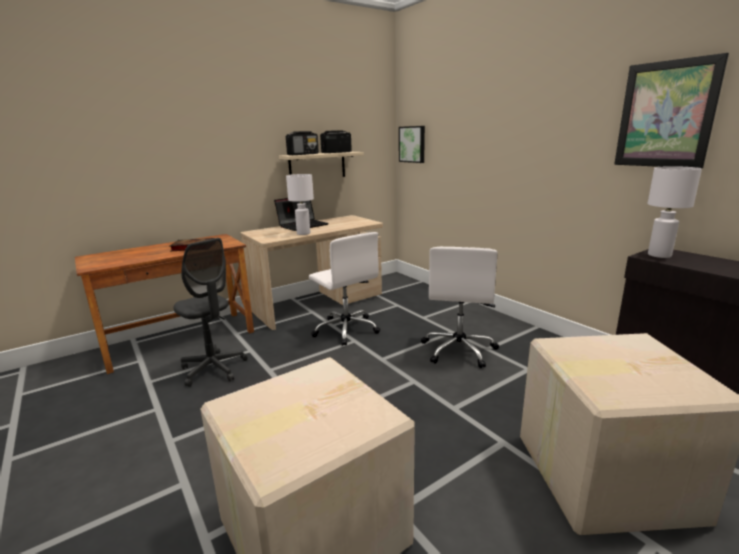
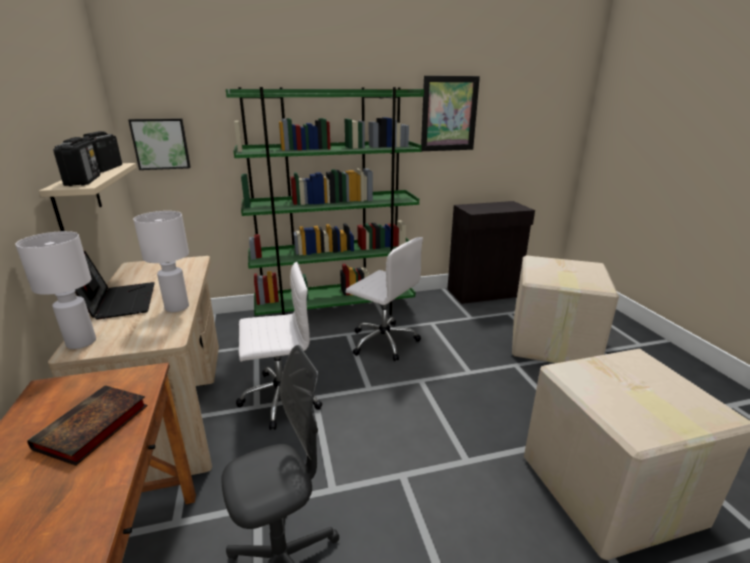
camera: 70 degrees left, 5 degrees up
(483, 317) = (336, 311): none -> green bookcase
(660, 255) = (474, 209): white table lamp -> white table lamp (82, 342)

